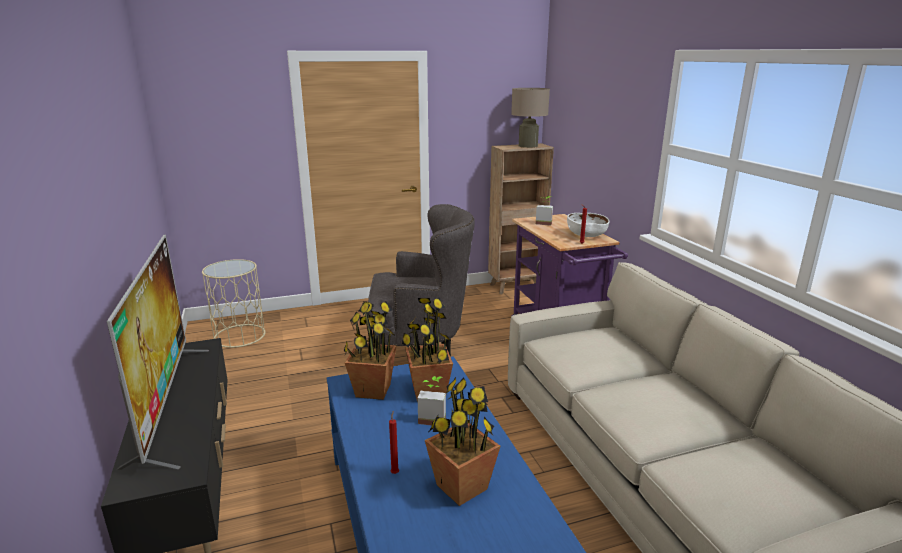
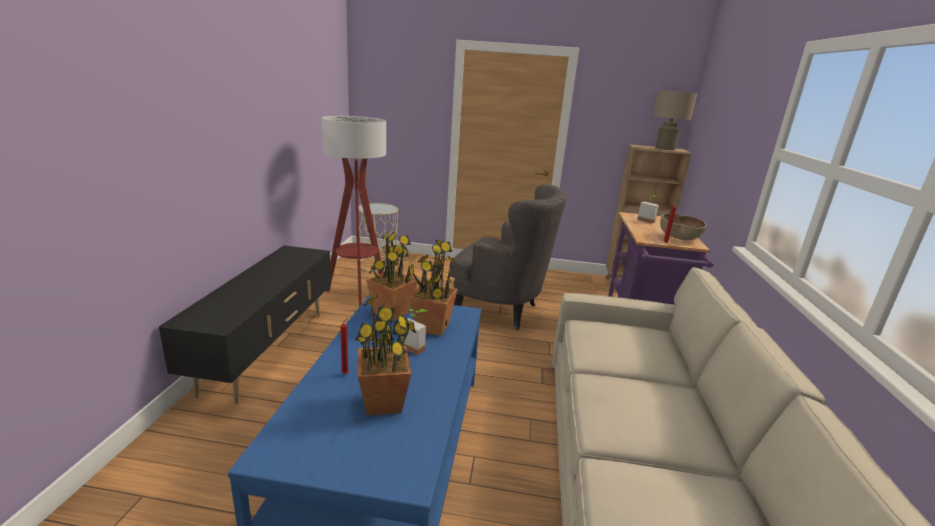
camera: 25 degrees right, 0 degrees up
(167, 403) = (256, 280): television -> none
(248, 382) = (357, 296): none -> floor lamp
(586, 235) = (679, 238): white bowl -> brown bowl

